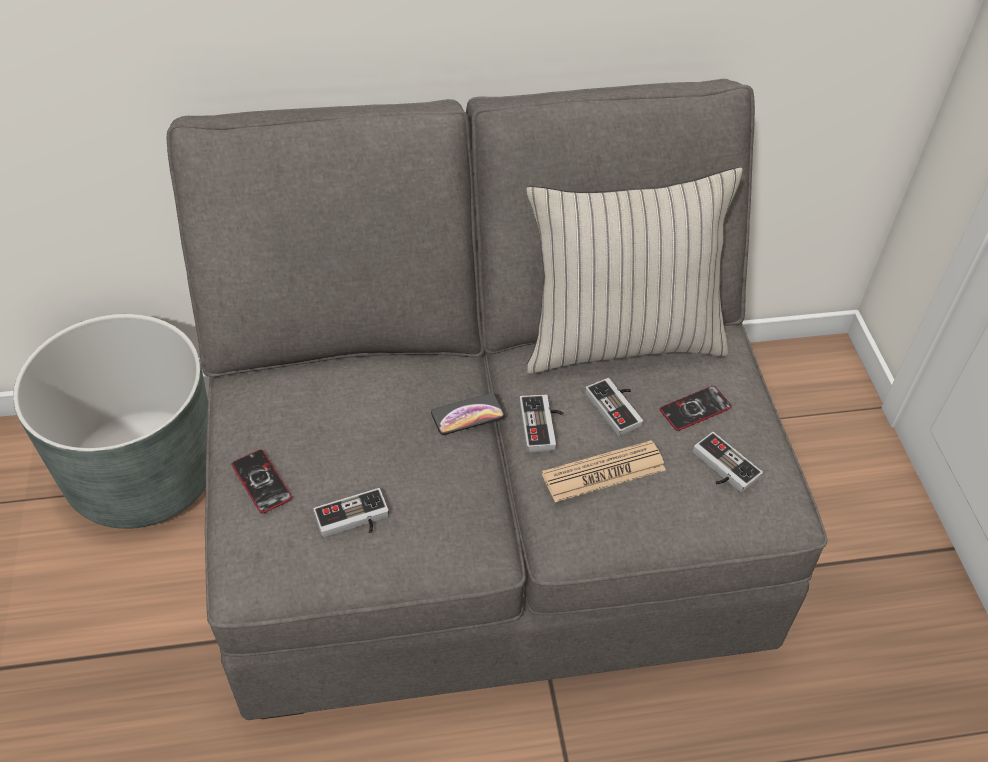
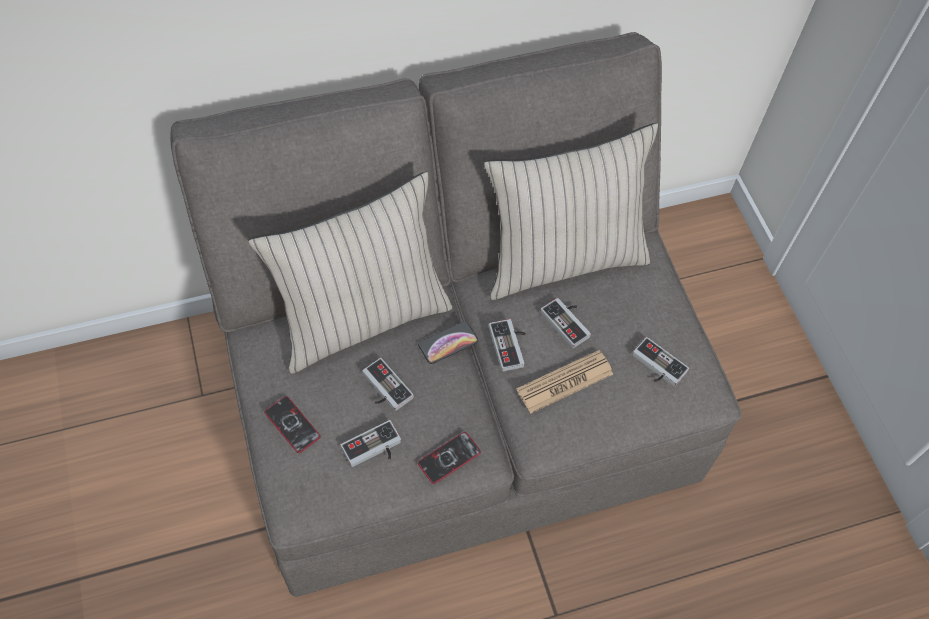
camera: 10 degrees left, 10 degrees up
(143, 474) = (160, 393): grey planter -> none
(369, 377) = (361, 318): none -> beige pillow
(379, 455) = (383, 389): none -> game controller
(695, 409) = (629, 316): phone -> phone (449, 458)

